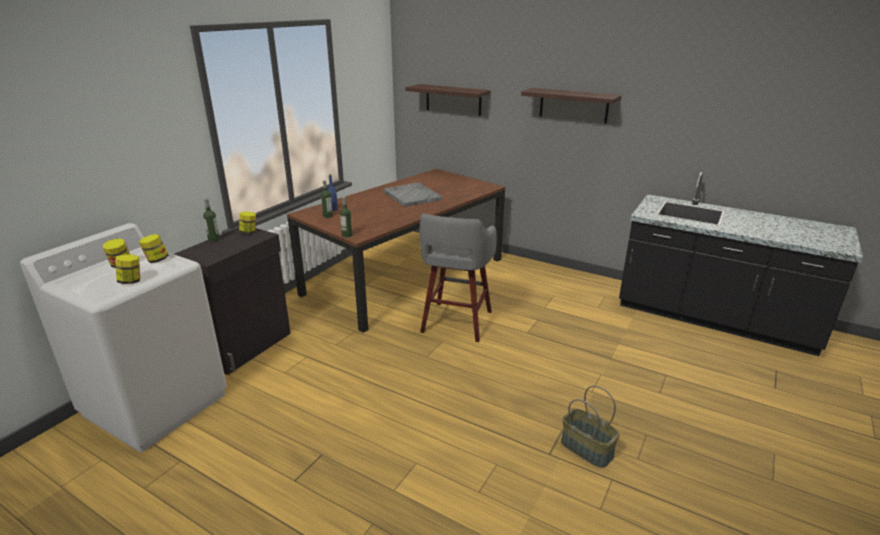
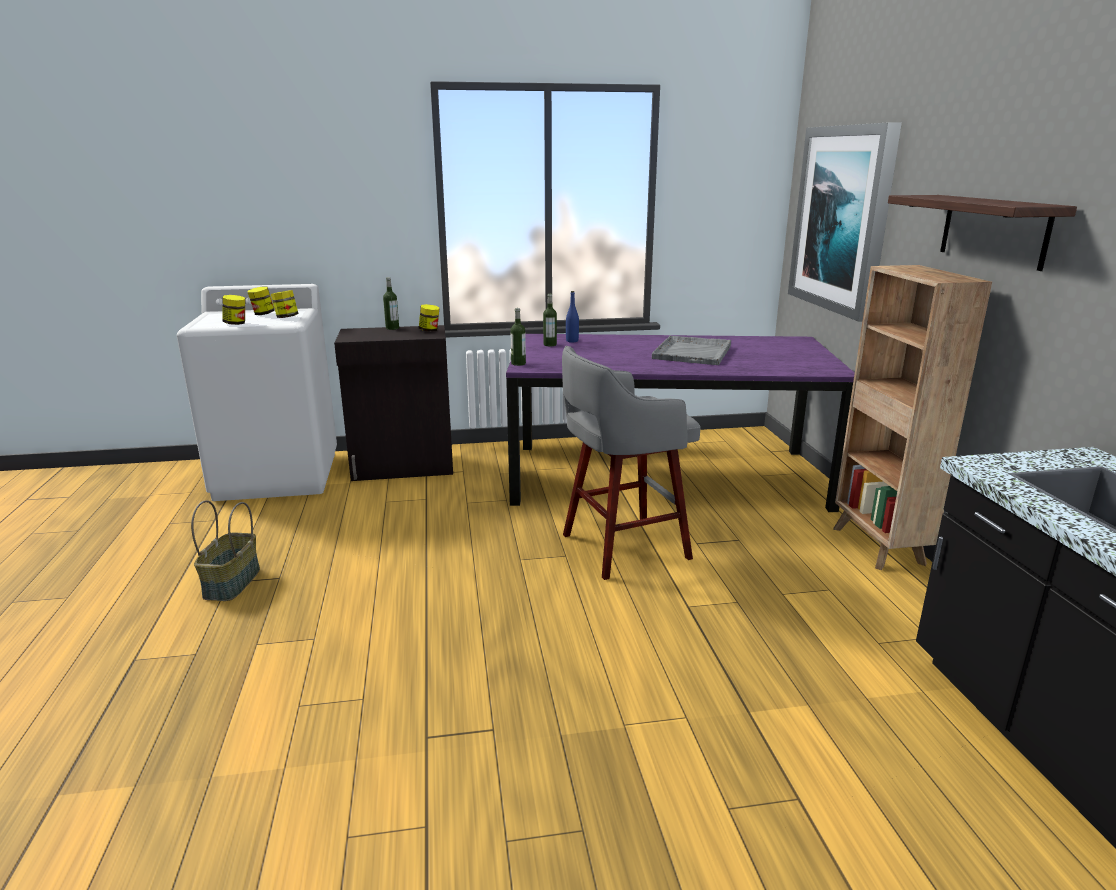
camera: 50 degrees right, 5 degrees down
(405, 277) = (664, 476): brown dining table -> purple dining table
(453, 99) = (843, 219): shelf -> picture
(537, 268) = (878, 547): none -> brown bookcase
(587, 449) = (475, 772): basket -> basket (233, 583)

